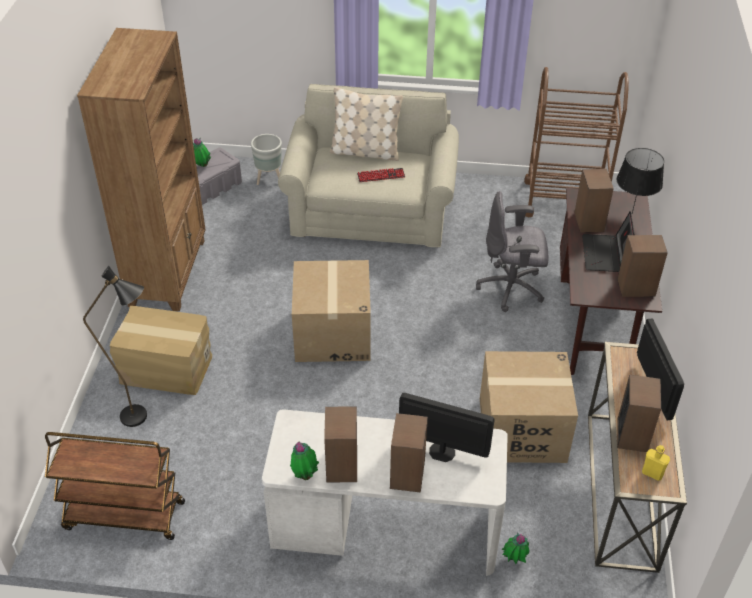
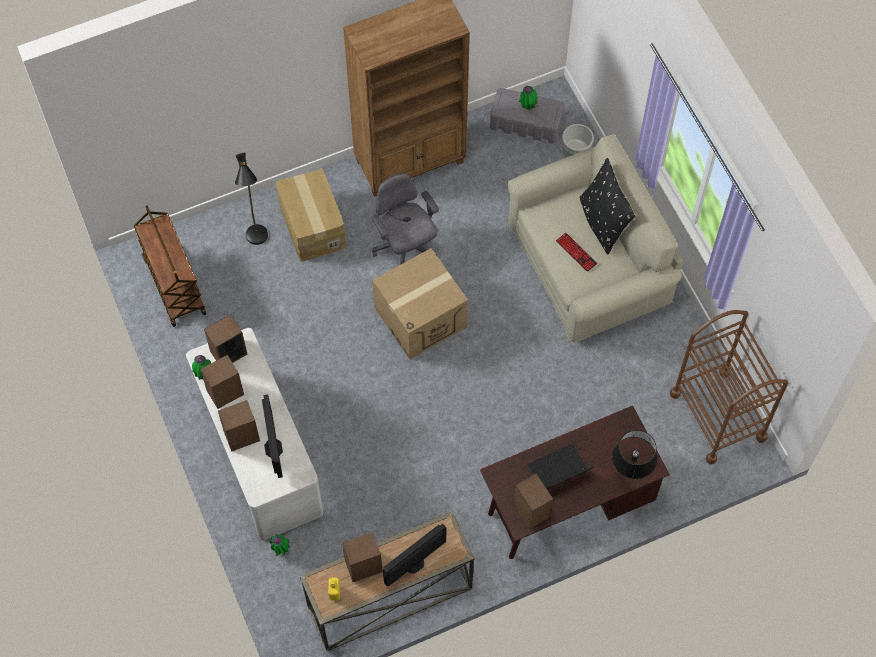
camera: 60 degrees right, 20 degrees up
(365, 152) = (602, 222): beige pillow -> black pillow
(511, 288) = (563, 424): grey office chair -> grey office chair (405, 249)
(522, 430) = (405, 502): cardboard box -> none
(588, 222) = (594, 442): speaker -> speaker (228, 352)

